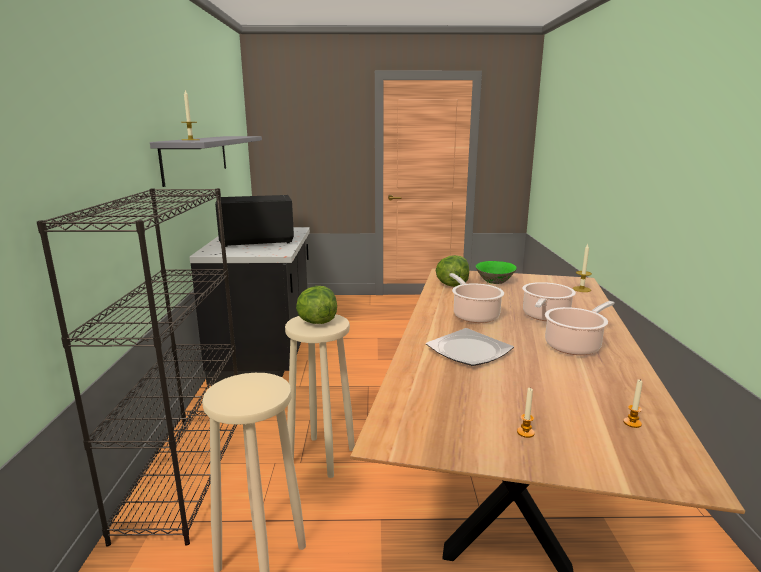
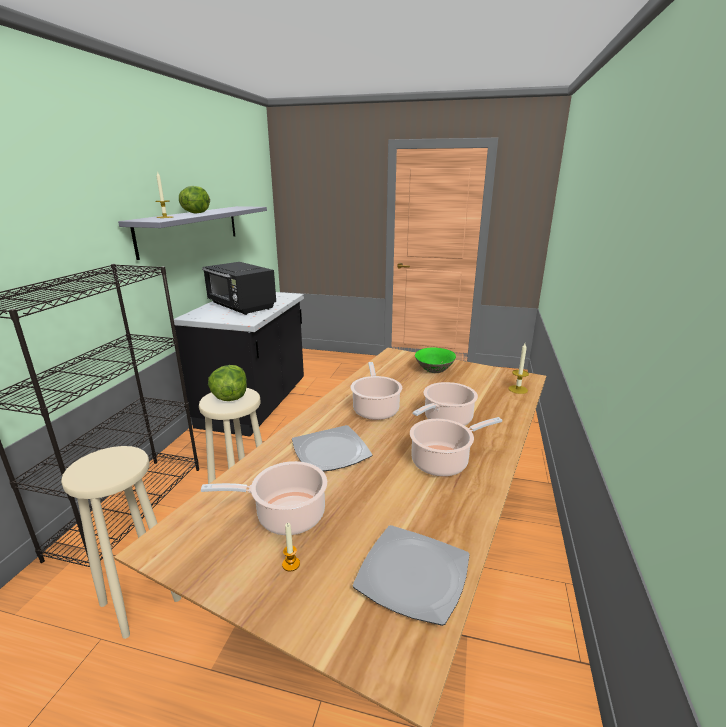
camera: 15 degrees right, 5 degrees up
(256, 241) = (241, 306): black microwave -> black microwave turned 135 degrees counterclockwise
(452, 285) = (387, 370): lettuce -> lettuce (196, 213)
(482, 401) = (286, 516): none -> cooking pot
(632, 423) = (411, 575): candle -> plate

